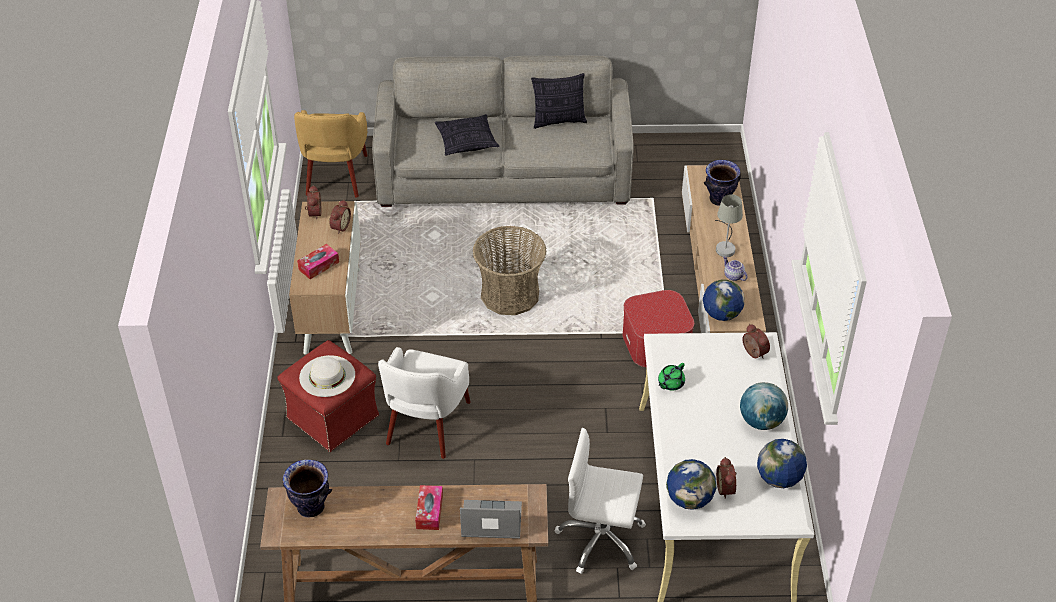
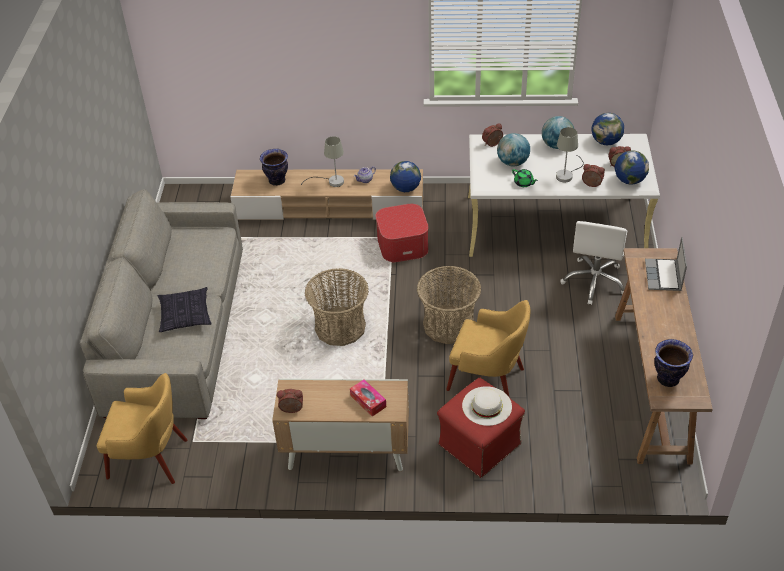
camera: 85 degrees left, 0 degrees up
(339, 227) = (314, 388): alarm clock -> alarm clock (591, 184)
(427, 425) = (488, 380): white armchair -> yellow armchair
(429, 511) = (660, 309): tissue box -> none
(515, 388) = (448, 325): none -> basket
(559, 121) = (171, 254): pillow -> none
(695, 430) = (567, 174): none -> grey table lamp
(714, 373) = (512, 162): none -> globe

